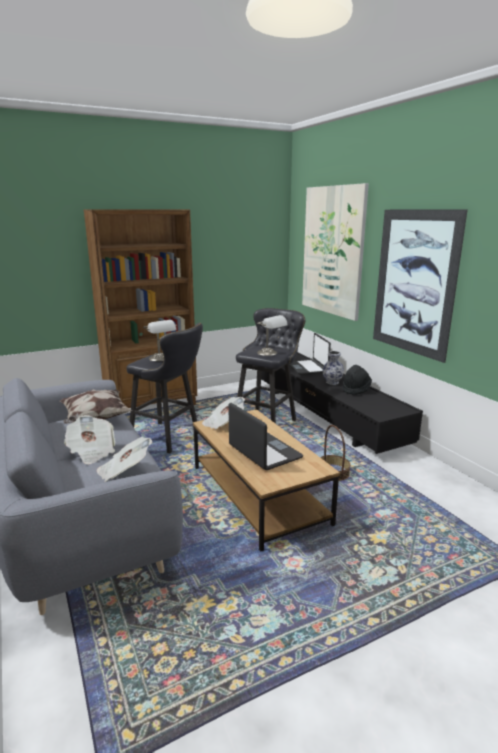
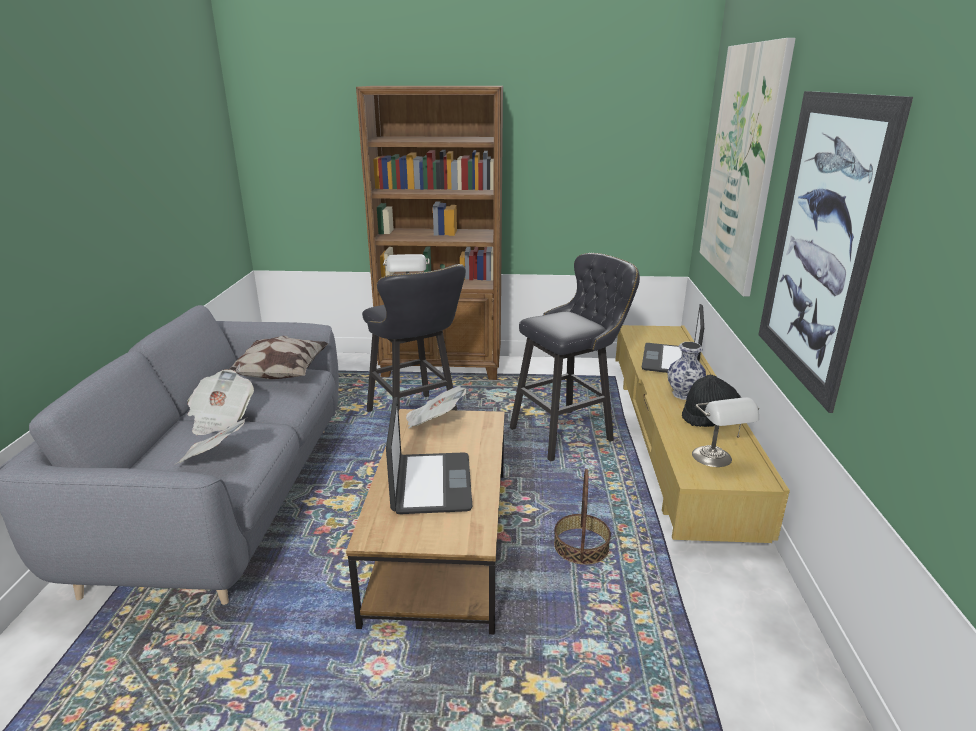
camera: 30 degrees right, 5 degrees up
(270, 353) = (566, 328): white table lamp -> white table lamp (717, 461)
(326, 412) = (676, 441): black tv stand -> beige tv stand

